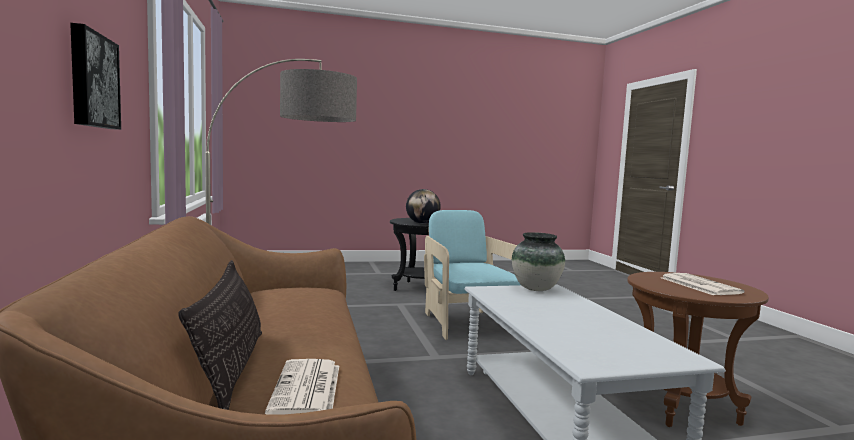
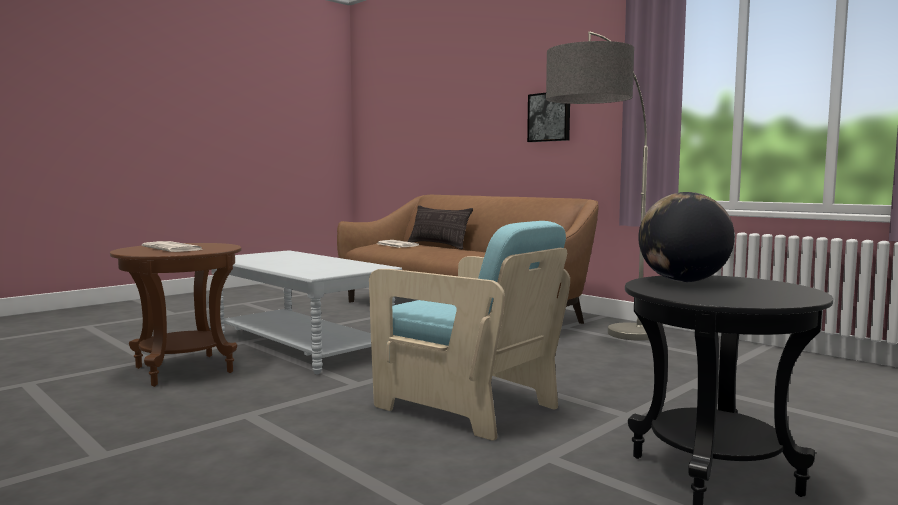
camera: 150 degrees right, 0 degrees up
(536, 289) = (332, 272): vase -> none

